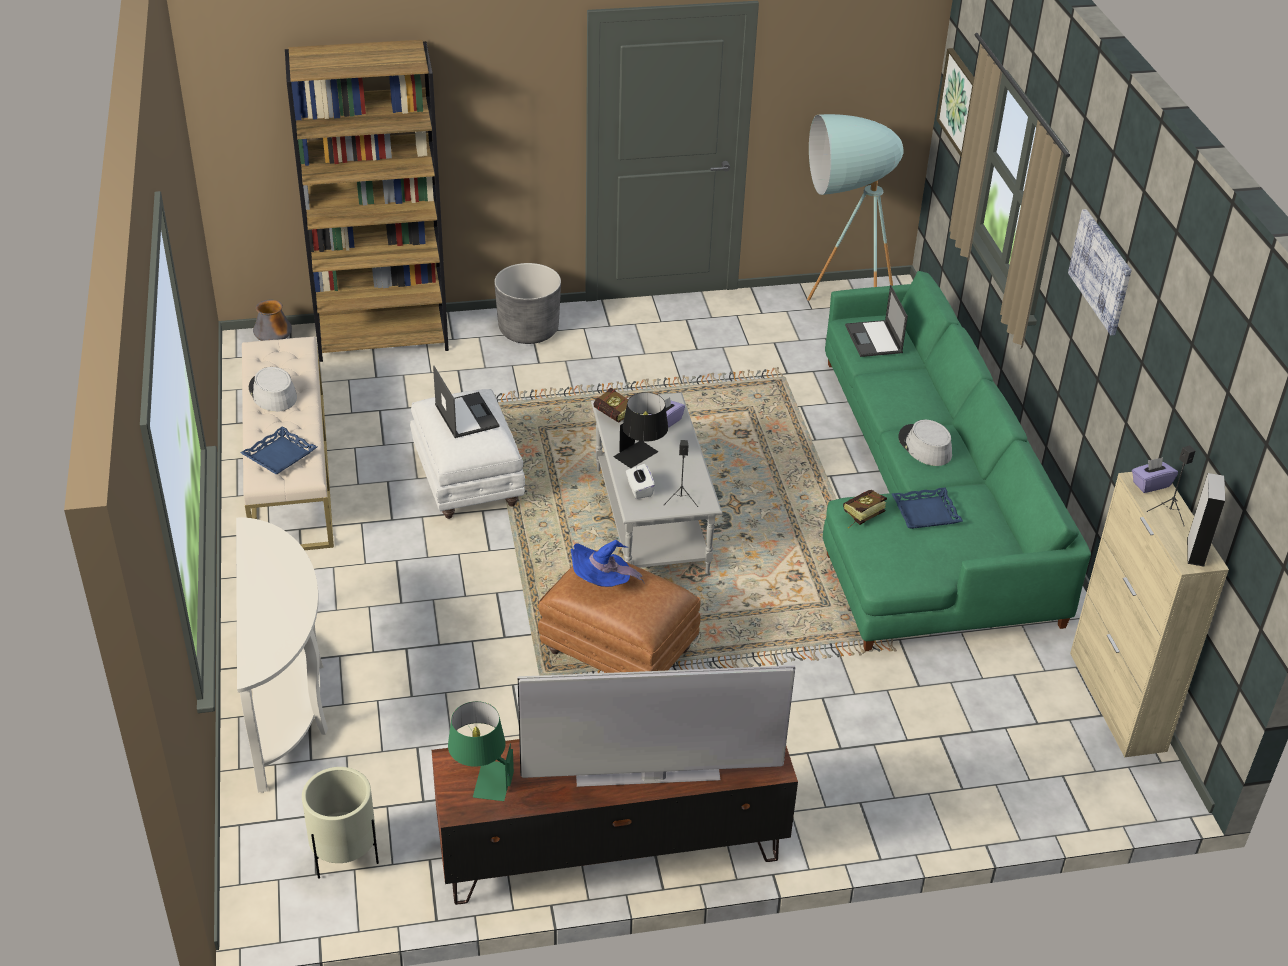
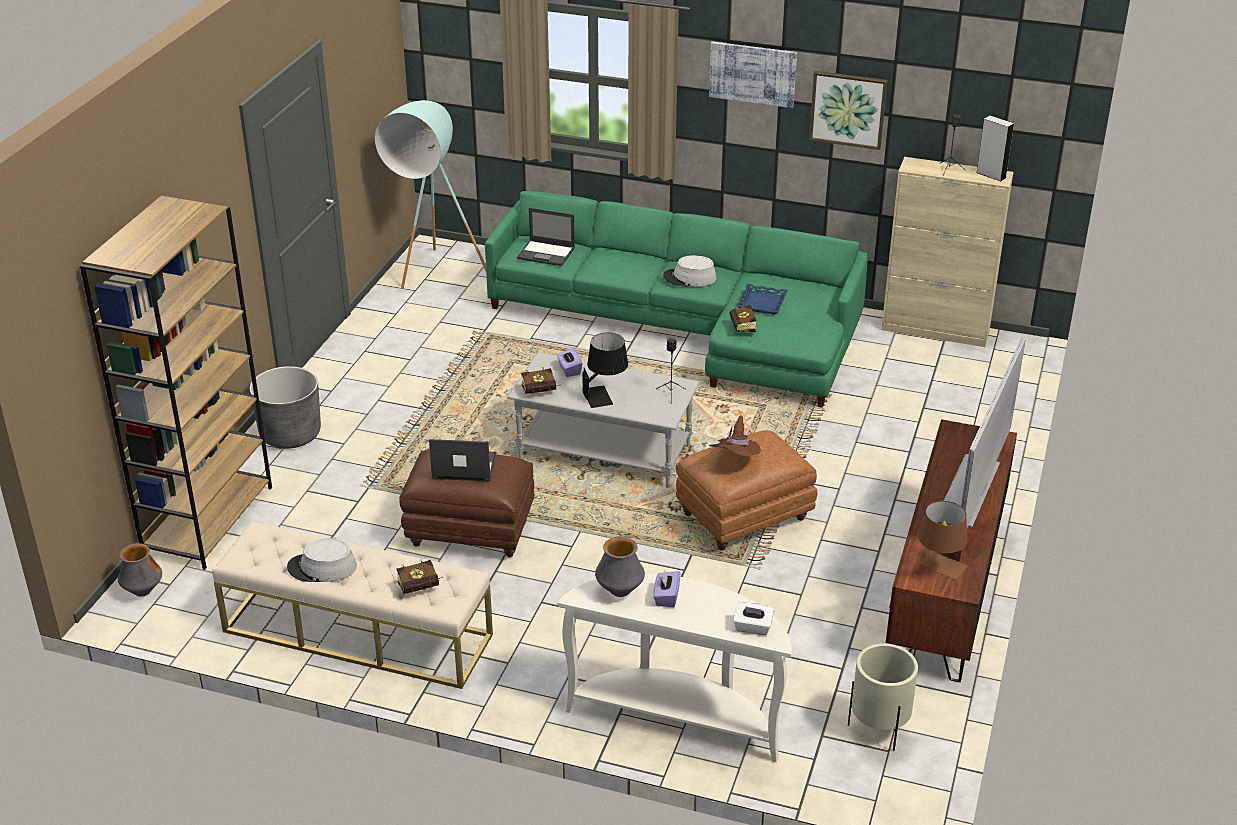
camera: 60 degrees left, 5 degrees down
(271, 549) = (620, 591): none -> vase
(279, 455) = (423, 587): blue tray -> book
(467, 480) = (469, 531): white ottoman -> brown ottoman
(482, 779) = (939, 570): green table lamp -> brown table lamp
(602, 583) = (736, 462): blue hat -> brown hat
(639, 489) = (643, 408): white tissue box -> white tissue box (752, 628)
(960, 102) = (455, 56): picture -> picture (848, 109)
(1150, 484) = (917, 165): purple tissue box -> purple tissue box (666, 597)

